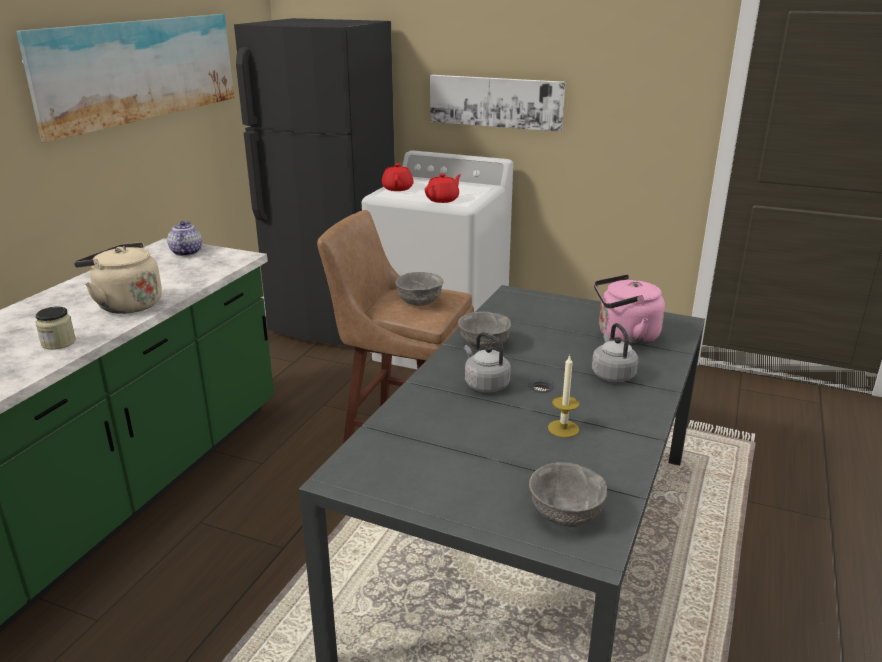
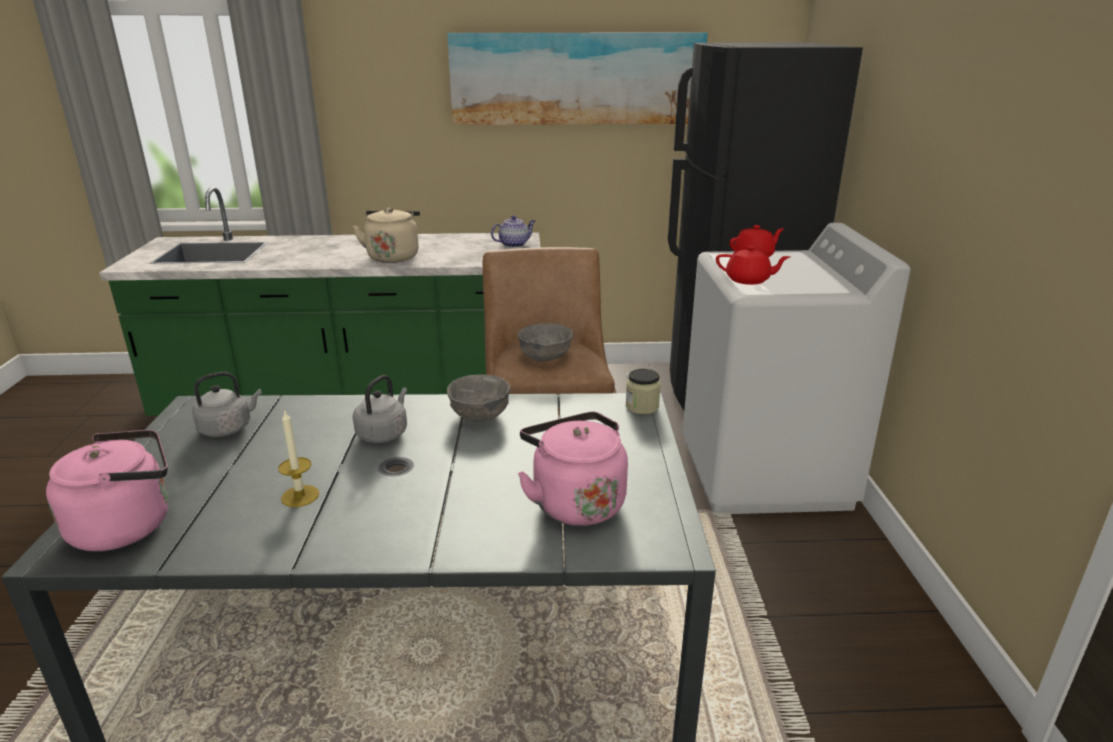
camera: 65 degrees right, 0 degrees up
(58, 343) = (318, 259): jar -> jar (642, 406)
(496, 102) = (924, 176): picture -> none
(565, 513) = (128, 525): grey bowl -> pink kettle
(612, 374) = (452, 508): grey kettle -> grey kettle (228, 428)

